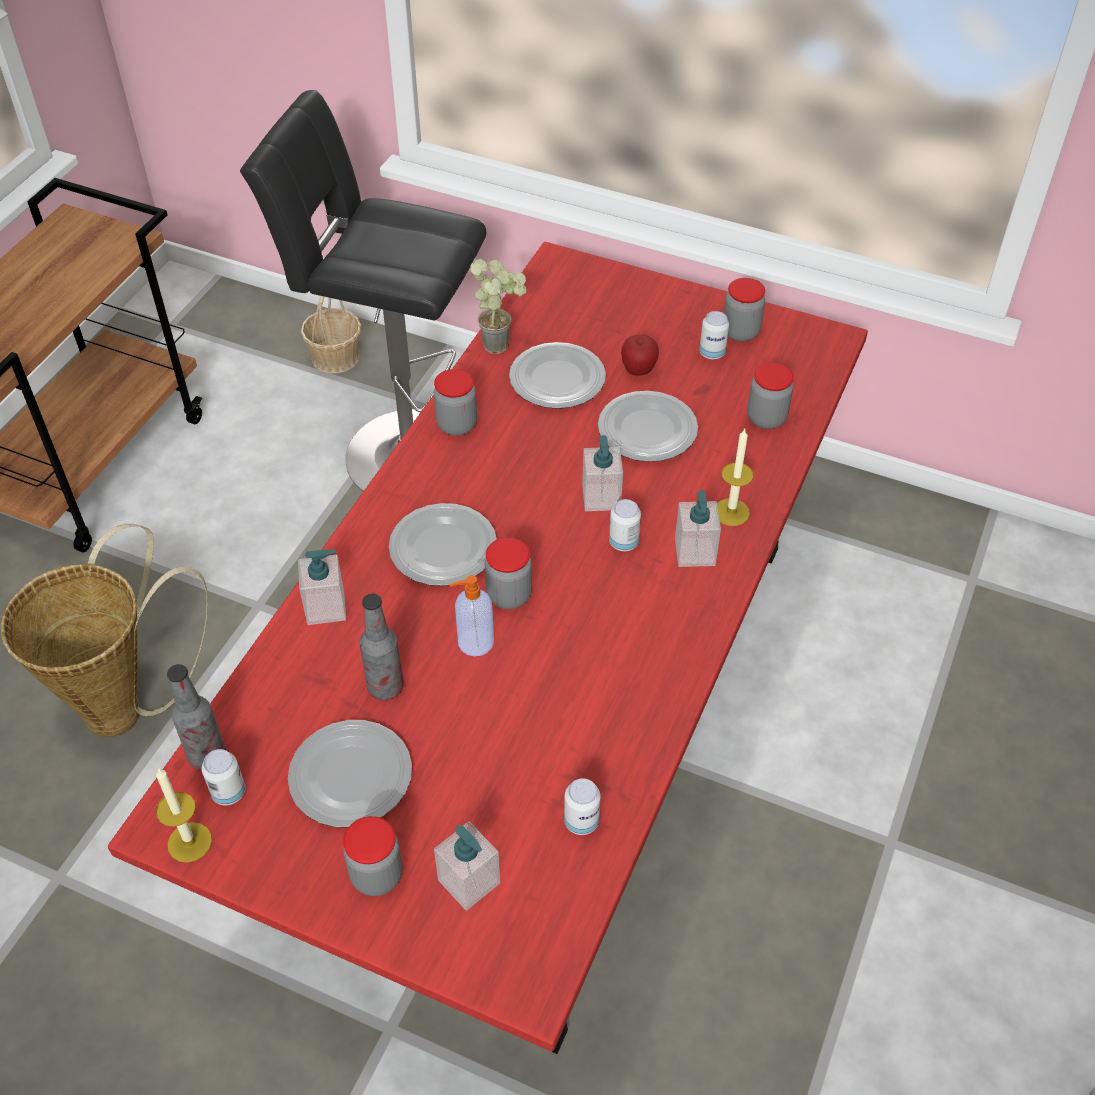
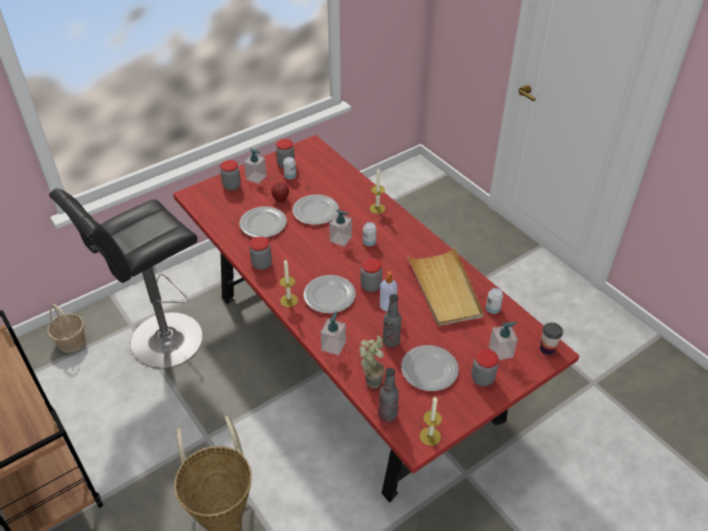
camera: 60 degrees left, 5 degrees down
(228, 792) = (412, 414): can -> none
(395, 499) = (289, 300): none -> candle
(501, 342) = (224, 231): potted plant -> potted plant (372, 378)
(530, 969) = (547, 349): none -> cup
(582, 714) = (444, 289): none -> beige tray
(695, 552) = (389, 226): soap dispenser -> soap dispenser (256, 177)
(766, 418) = (338, 179): jar -> jar (232, 186)

